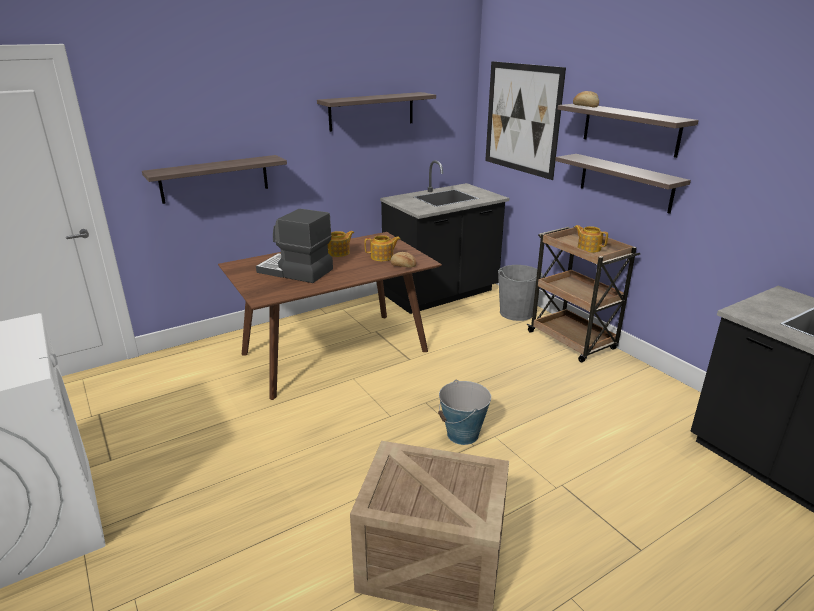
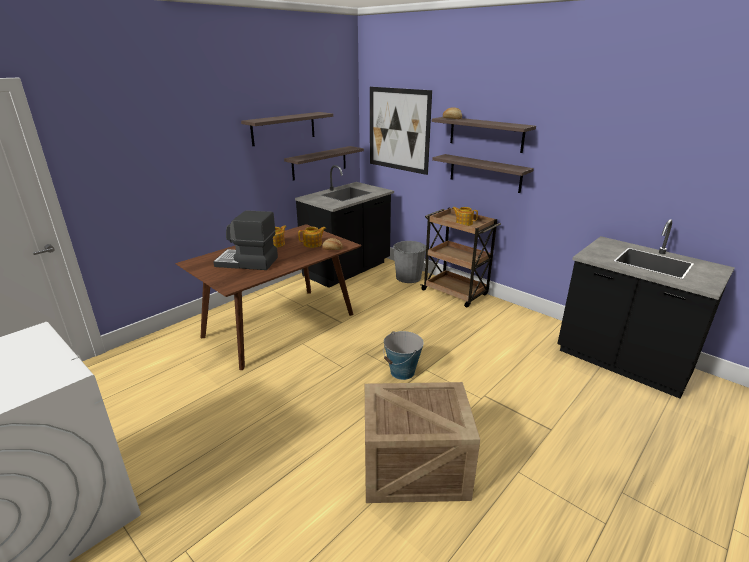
camera: 15 degrees left, 0 degrees up
(214, 179) = (162, 191): shelf -> shelf (319, 163)

